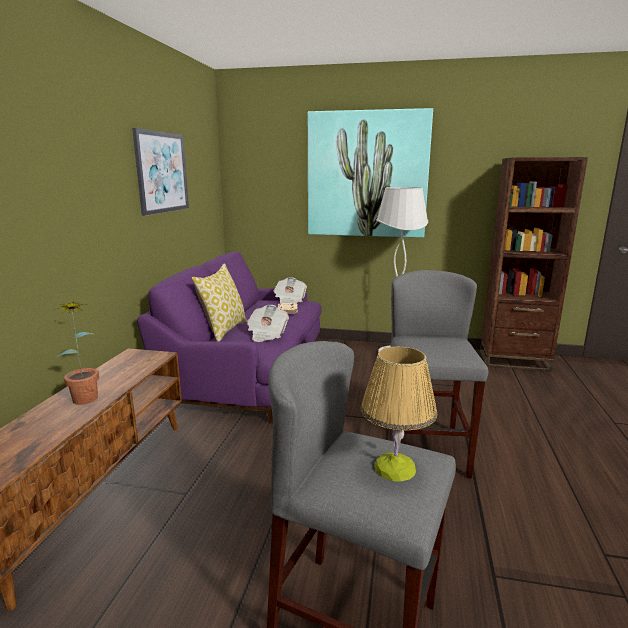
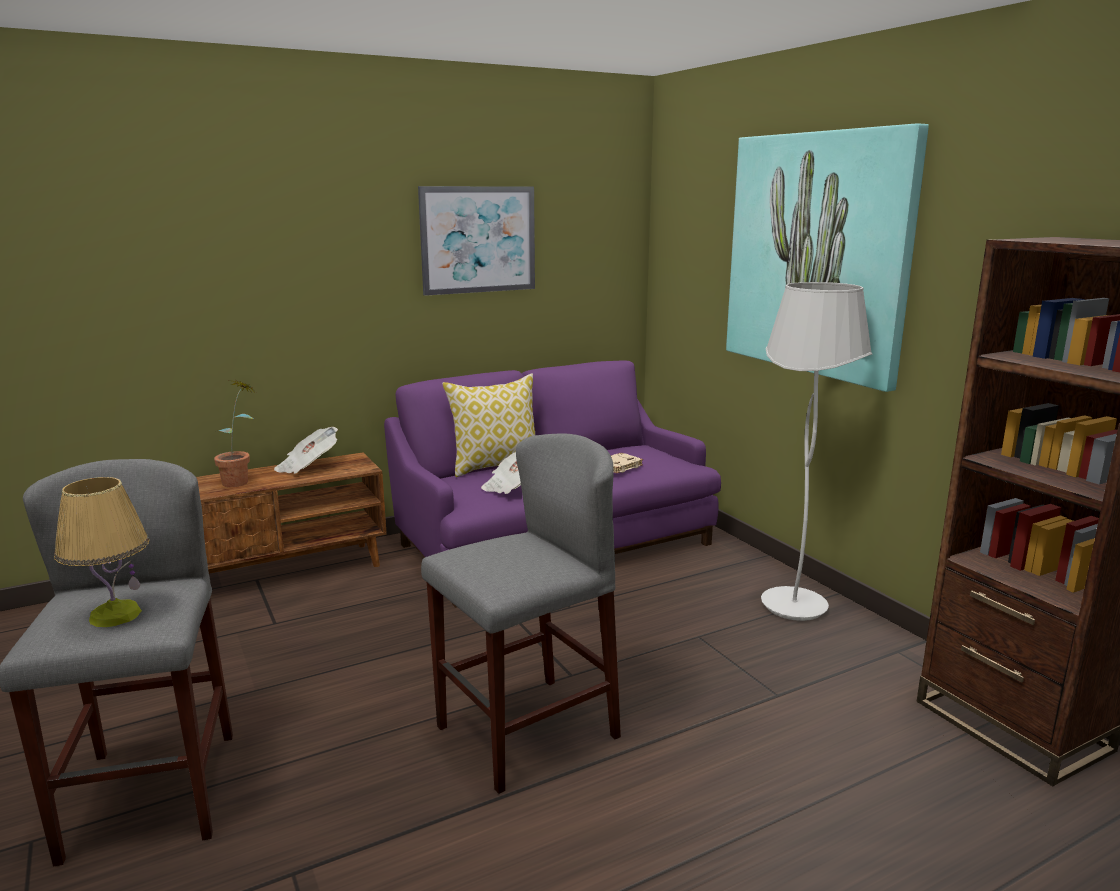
camera: 50 degrees right, 0 degrees up
(289, 300) = (661, 455): newspaper -> newspaper (308, 467)

